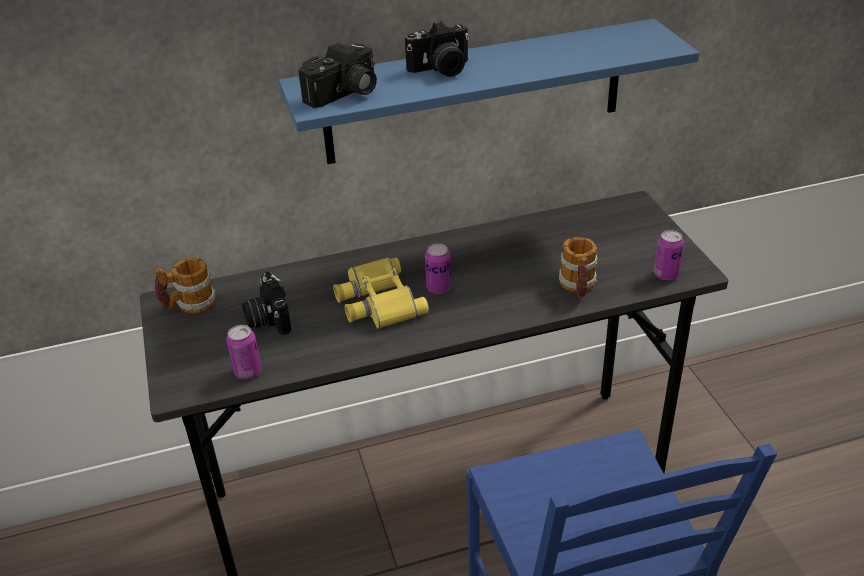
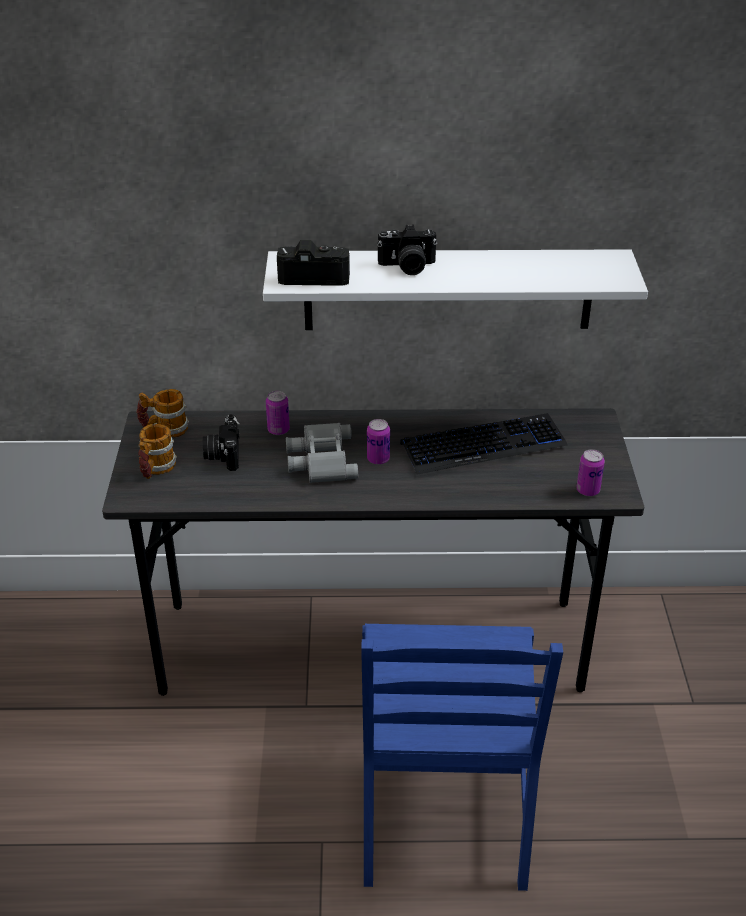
camera: 15 degrees right, 0 degrees up
(247, 371) = (189, 495): can -> can (278, 430)
(345, 94) = (314, 275): camera -> camera turned 150 degrees counterclockwise
(377, 301) = (320, 459): yellow binoculars -> grey binoculars
(475, 92) = (448, 289): blue shelf -> white shelf
(539, 251) = (483, 445): none -> keyboard
(578, 287) = (501, 484): mug -> mug (155, 469)

